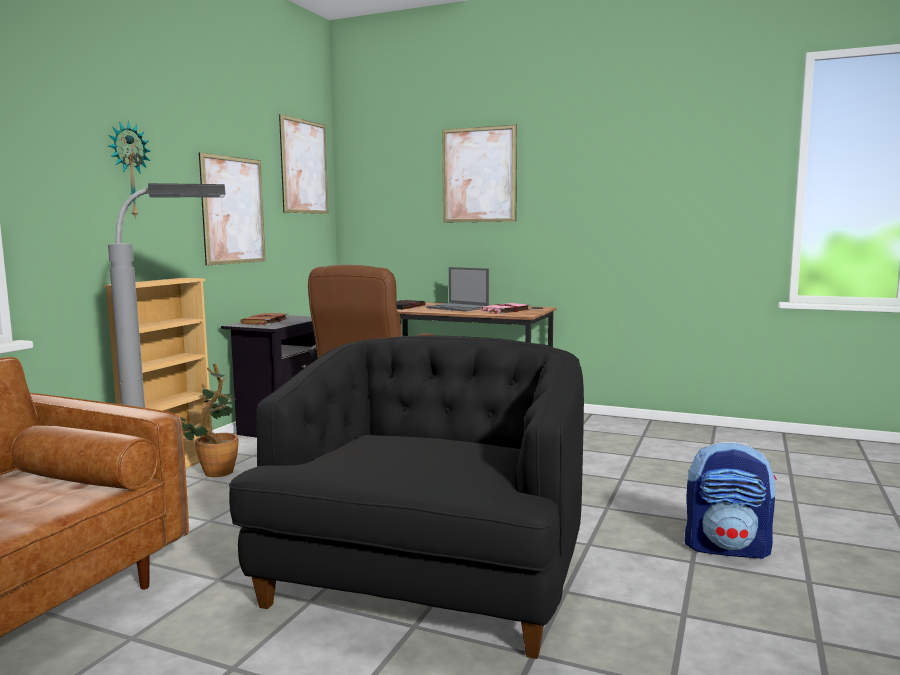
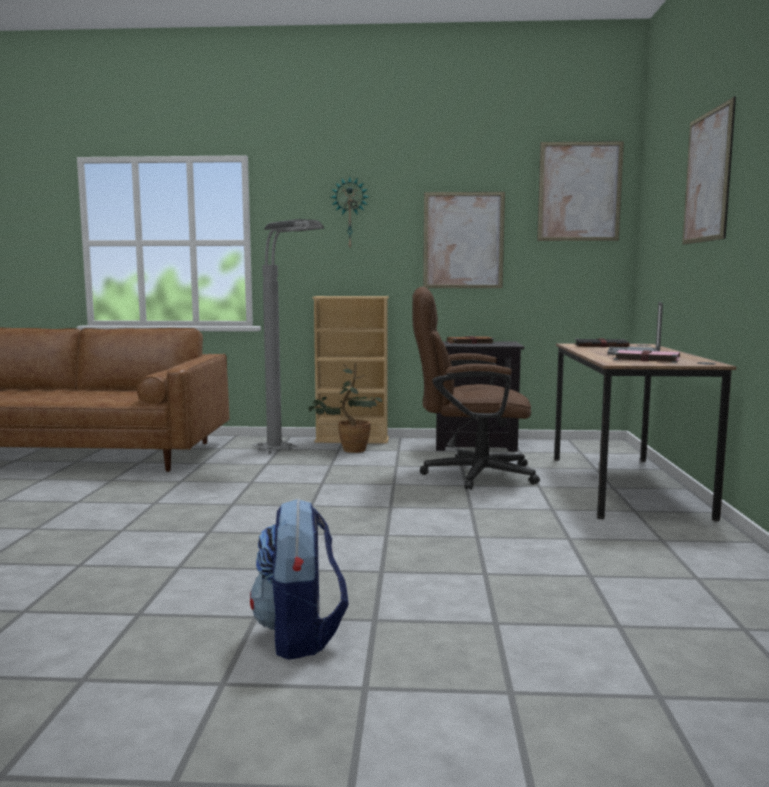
camera: 70 degrees right, 0 degrees up
(426, 578) = (193, 524): black armchair -> none

